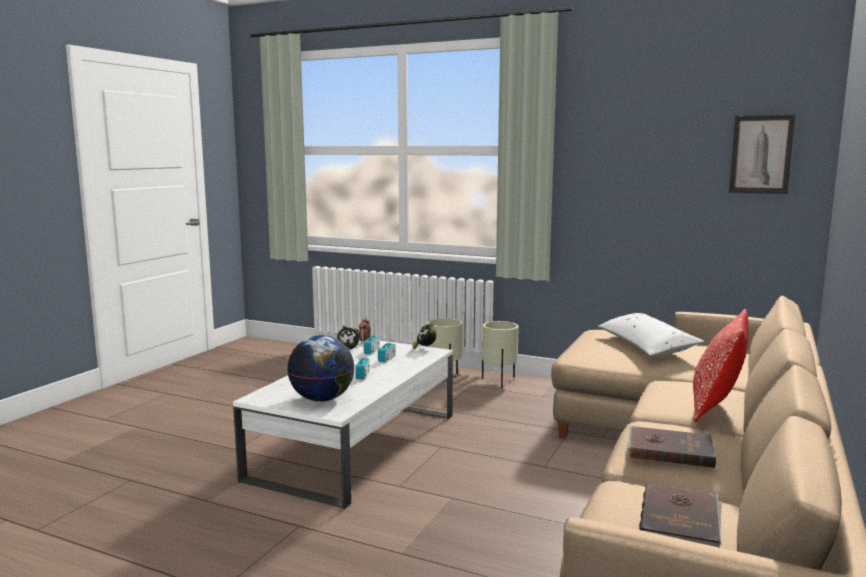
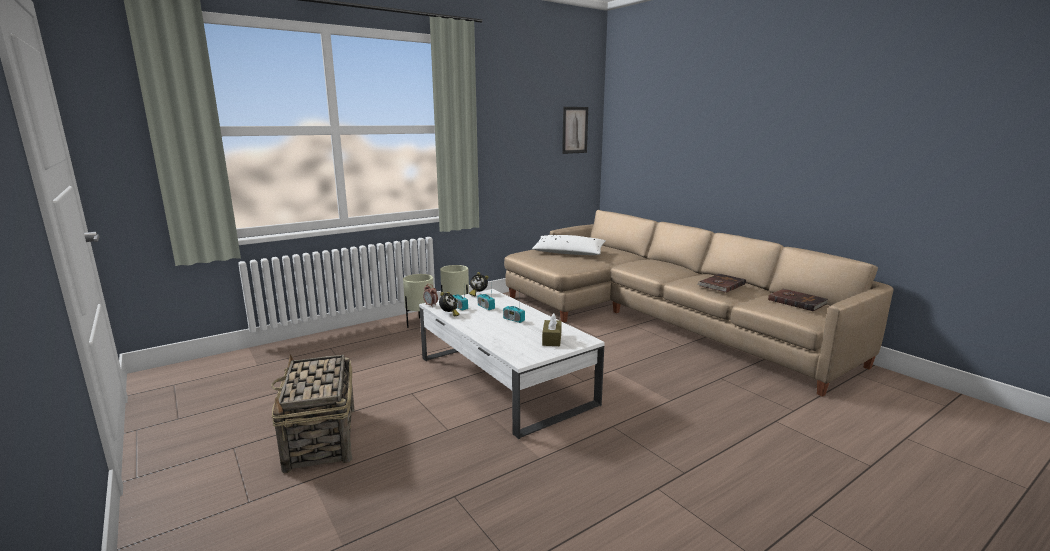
camera: 60 degrees left, 5 degrees up
(193, 412) = (321, 439): none -> basket
(322, 399) = (552, 339): globe -> brown tissue box
(716, 407) = (671, 266): pillow -> none

